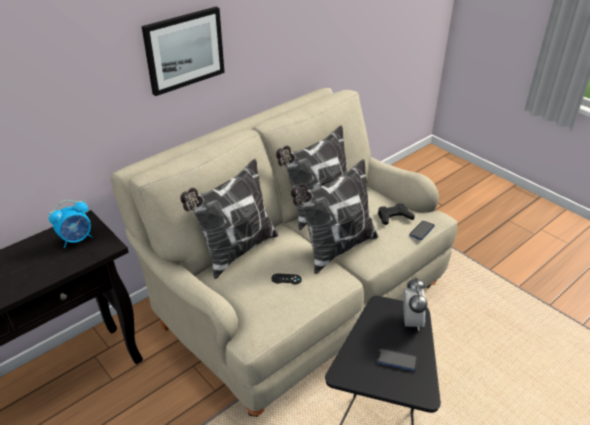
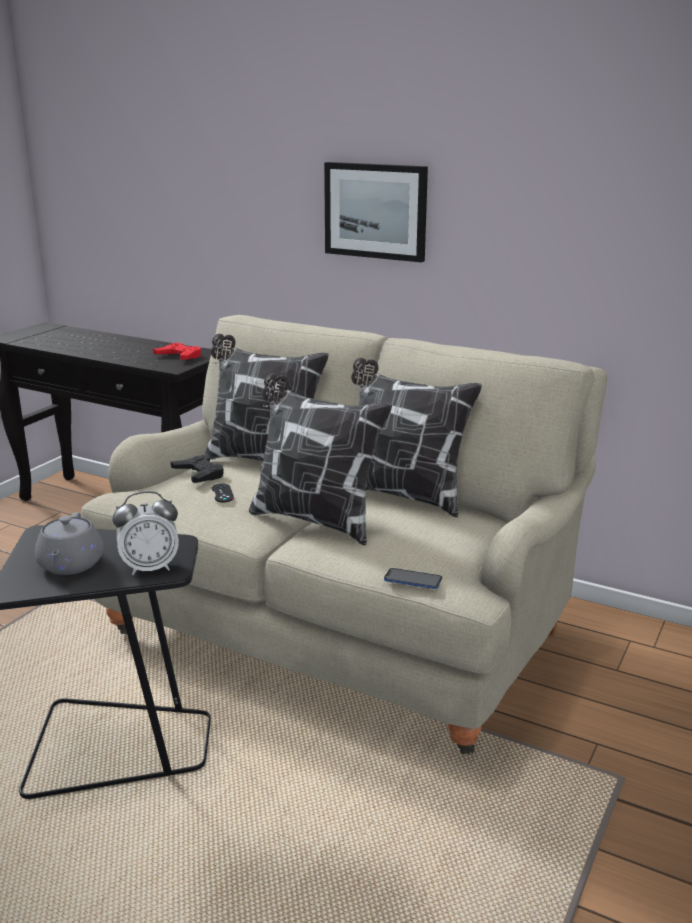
camera: 70 degrees right, 15 degrees down
(77, 239) = (179, 356): alarm clock -> red game controller
(394, 217) = (430, 551): black game controller -> black game controller (199, 474)
(396, 360) = (70, 565): phone -> grey teapot

